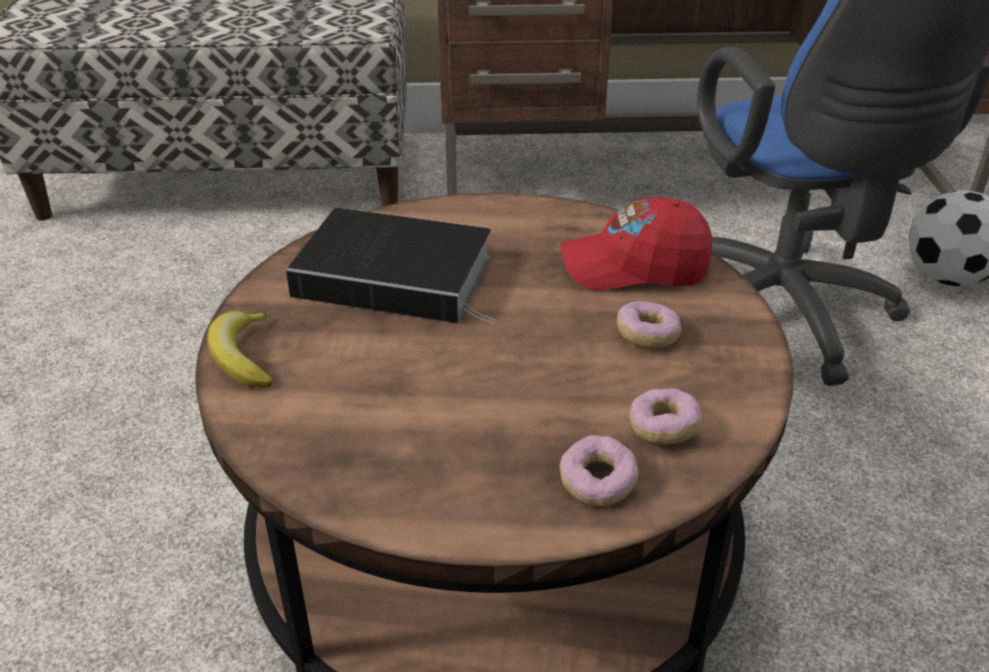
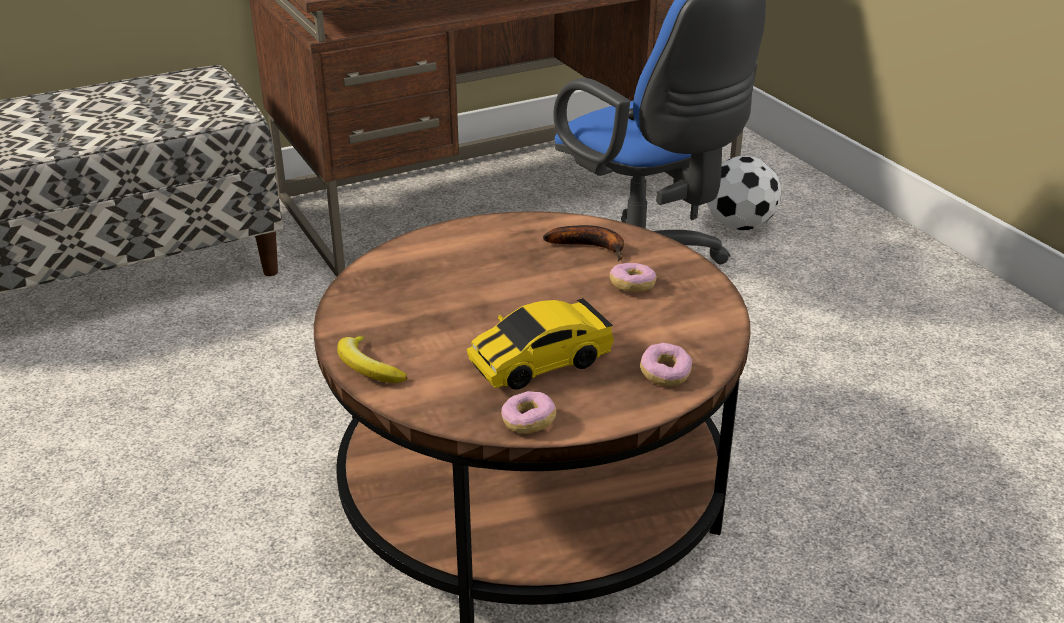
camera: 25 degrees left, 5 degrees down
(400, 276) = (433, 290): book -> none
(446, 412) = (540, 362): none -> toy car
(634, 268) = (591, 247): red cap -> banana
(663, 428) = (681, 335): donut -> donut (528, 422)

